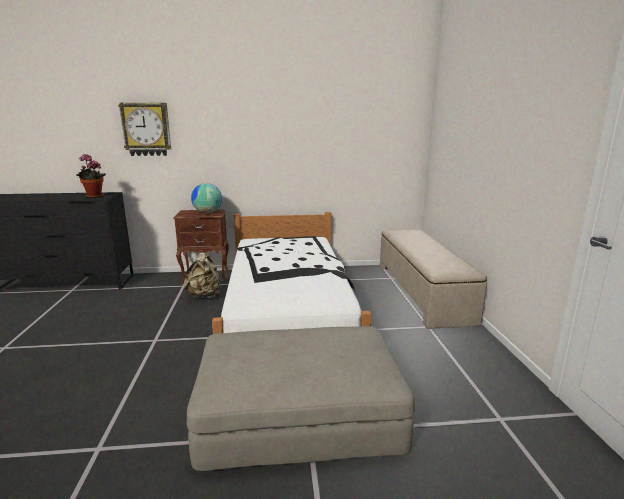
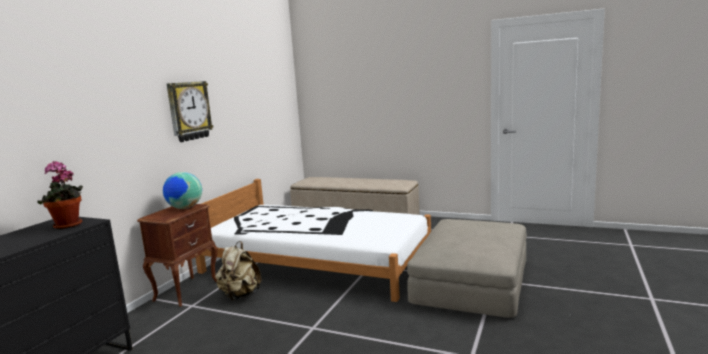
camera: 60 degrees left, 5 degrees down
(146, 129) = (84, 117): wall clock -> wall clock (189, 111)

